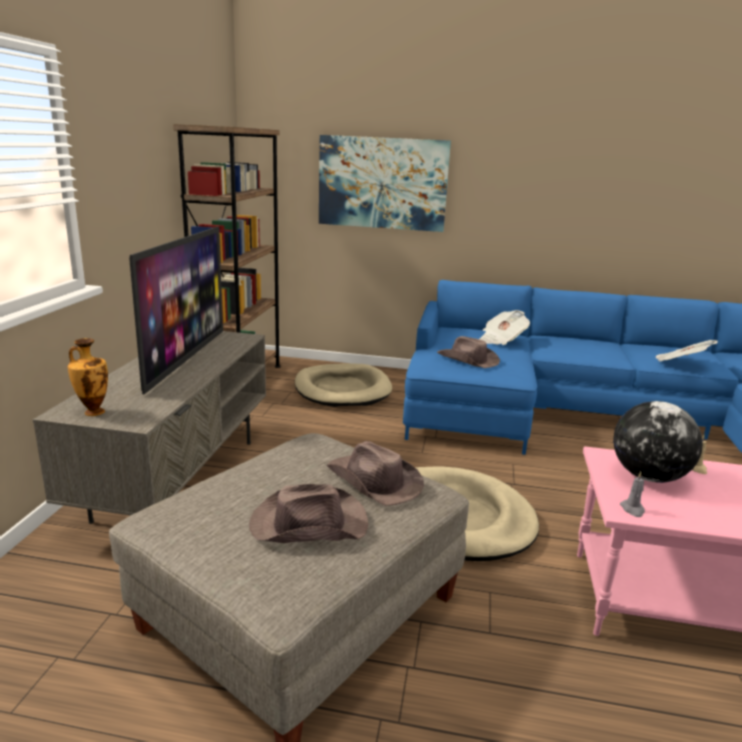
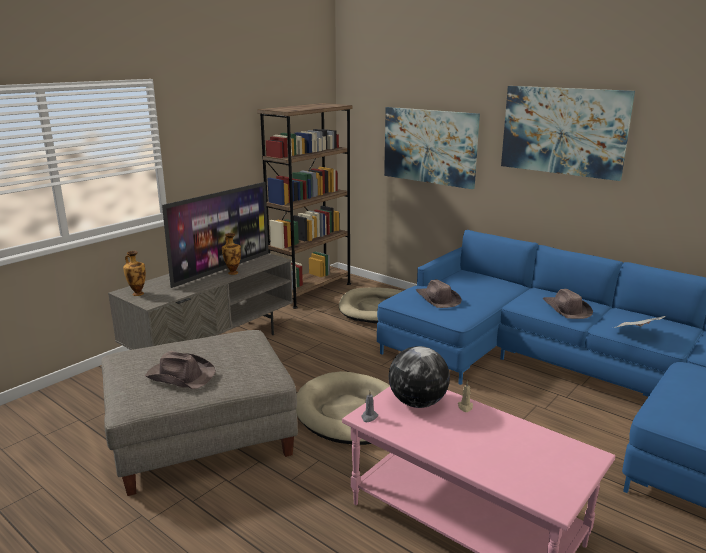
camera: 30 degrees right, 0 degrees up
(209, 360) = (233, 272): none -> vase
(374, 481) = (244, 363): brown hat -> brown hat (566, 309)
(501, 340) = (492, 287): newspaper -> none
(554, 158) = (563, 131): none -> picture

